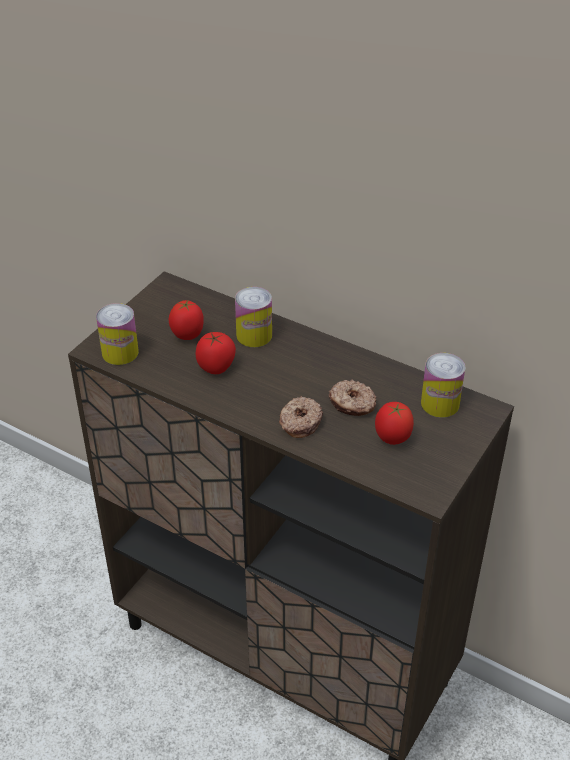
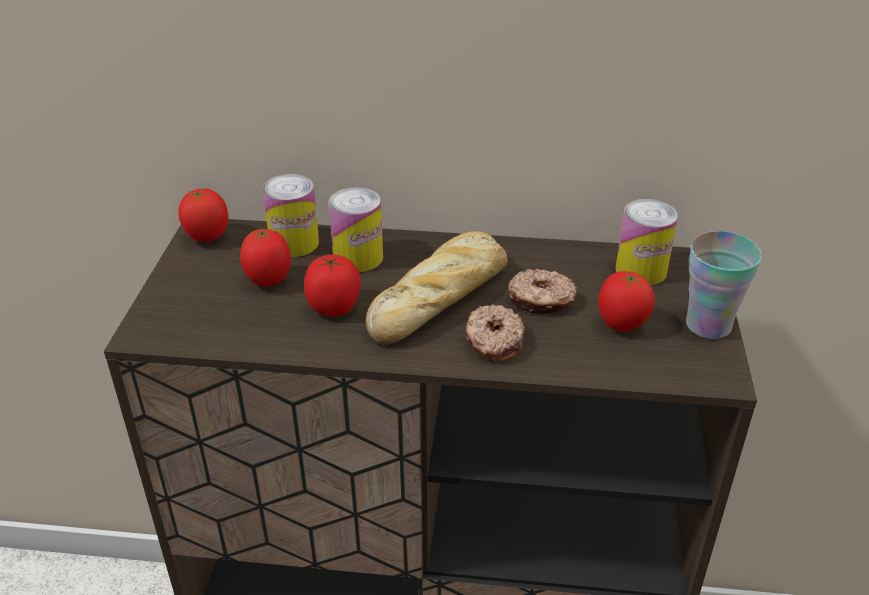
camera: 25 degrees left, 5 degrees down
(120, 352) = (184, 327): can -> can (294, 243)
(168, 292) = (207, 238): none -> tomato
(288, 381) = (441, 297): none -> bread
(453, 458) = (708, 325): none -> cup

